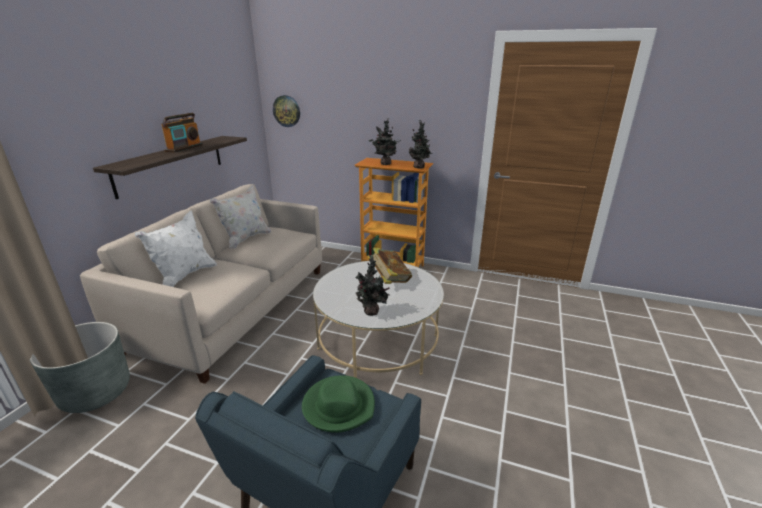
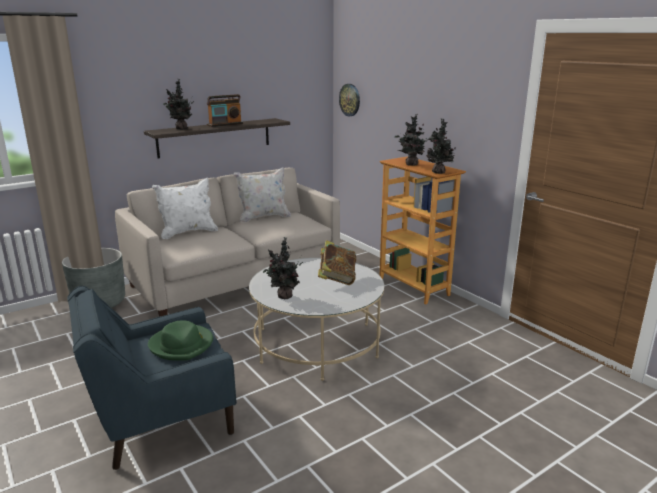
camera: 35 degrees right, 5 degrees down
(141, 159) = (181, 129): none -> potted plant

